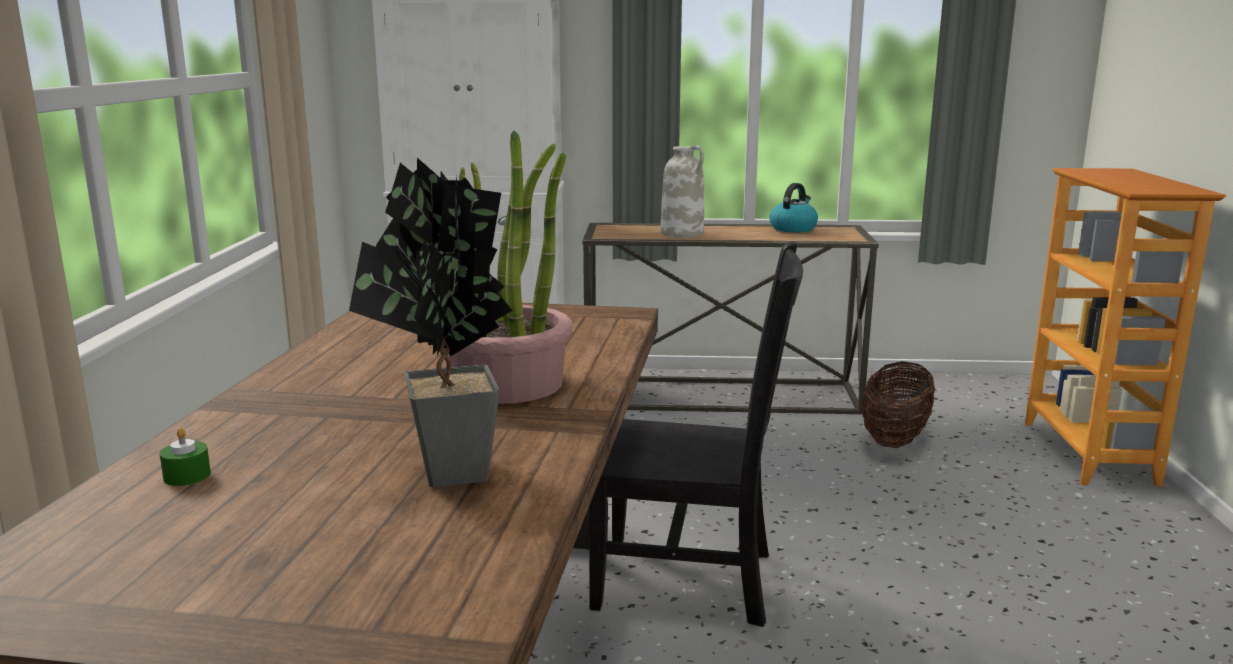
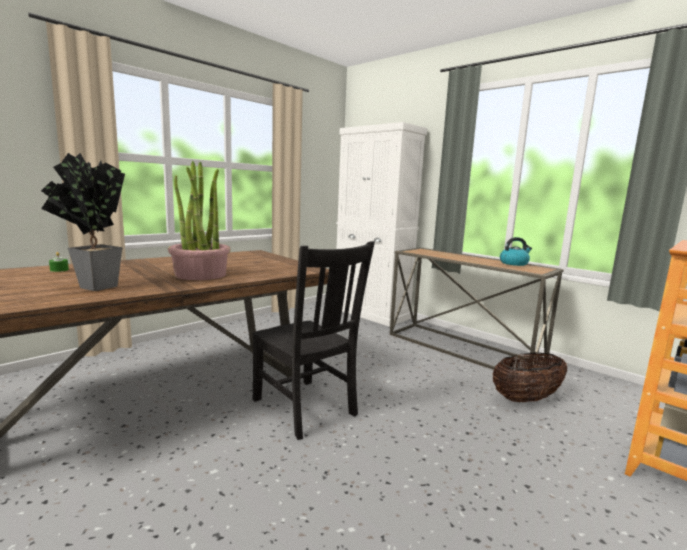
camera: 40 degrees right, 5 degrees down
(683, 234) = (448, 256): white vase -> none

